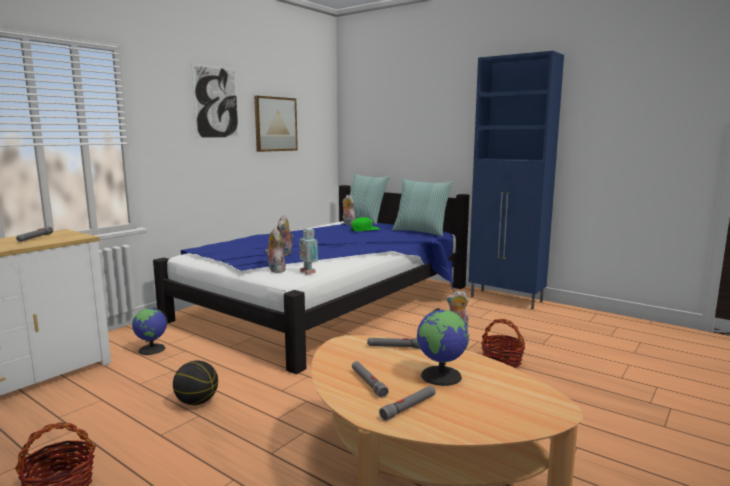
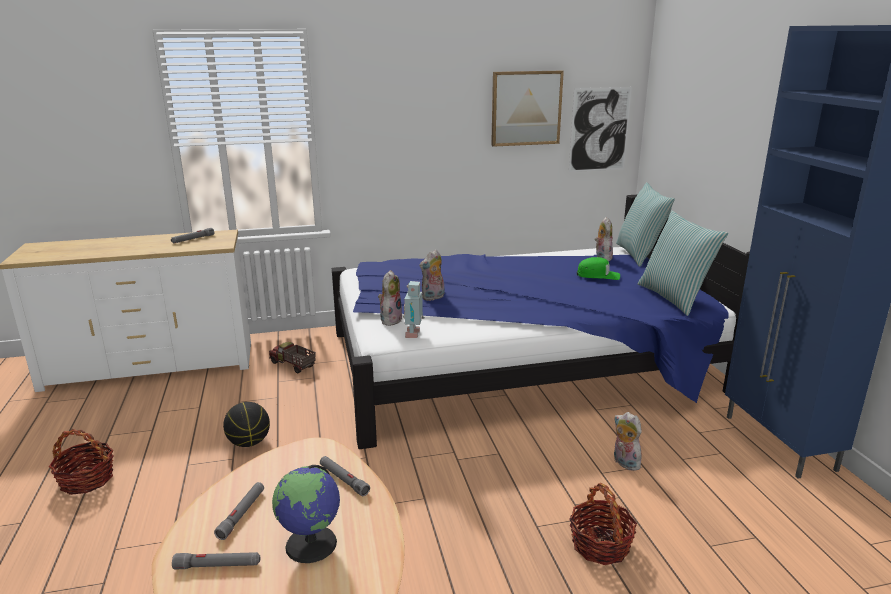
camera: 40 degrees right, 10 degrees up
(152, 349) = (292, 365): globe -> toy truck
(216, 102) = (433, 85): picture -> picture (599, 130)

